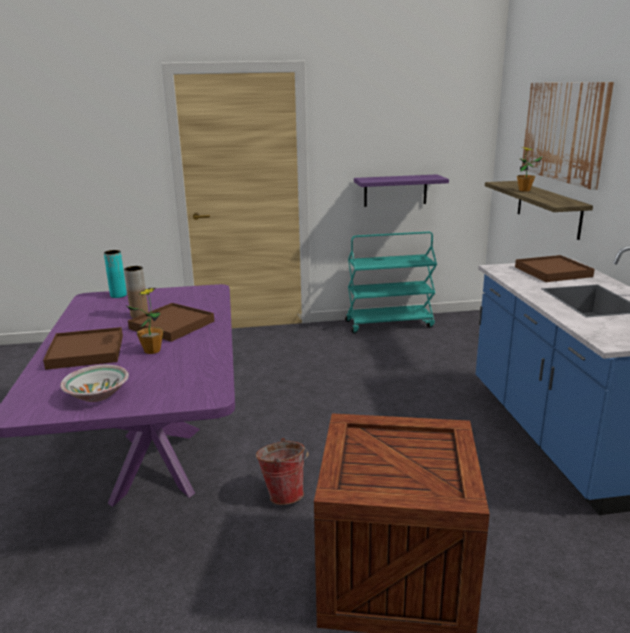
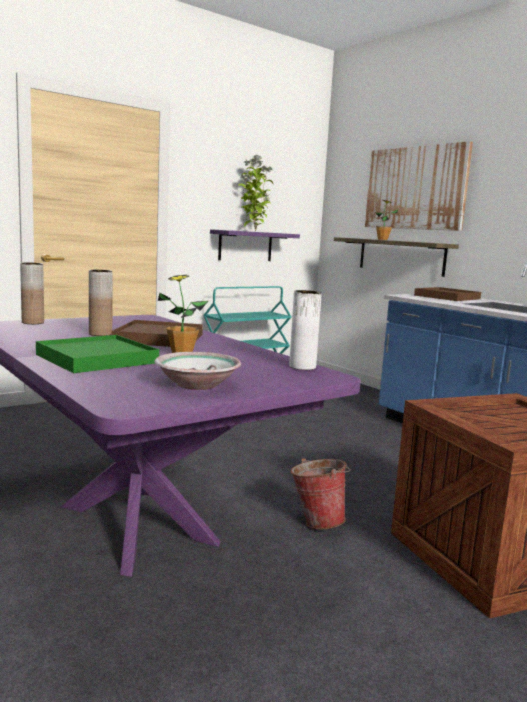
camera: 30 degrees left, 10 degrees down
(86, 352) = (97, 359): brown tray -> green tray
(118, 295) = (33, 322): turquoise vase -> brown vase
(213, 380) = (302, 367): none -> white vase
(397, 178) = (254, 231): none -> potted plant

